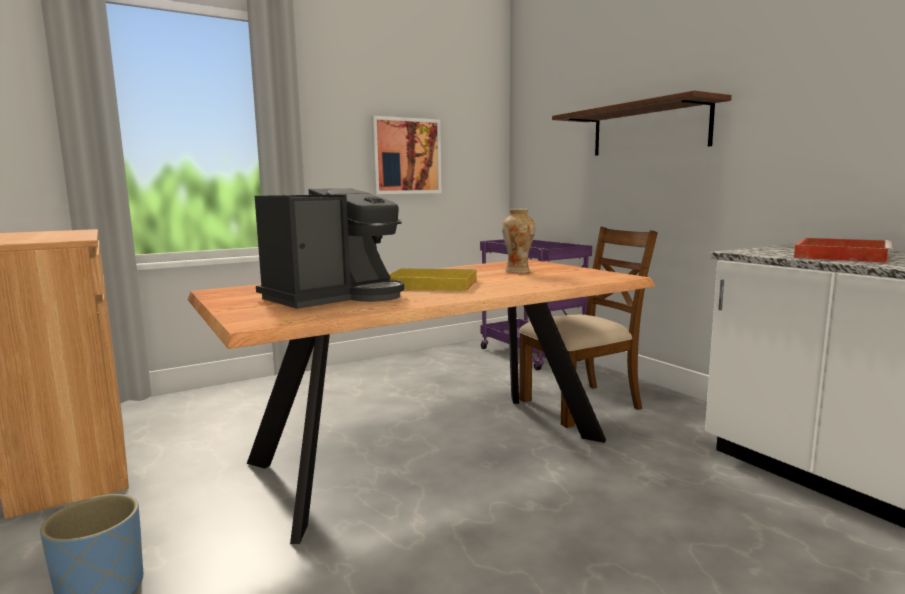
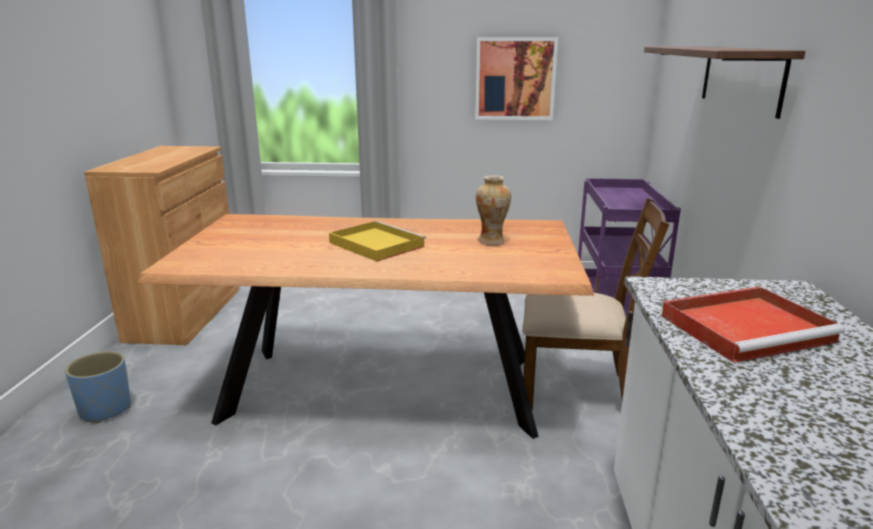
camera: 35 degrees right, 10 degrees up
(335, 297) = (277, 246): coffee machine -> none

